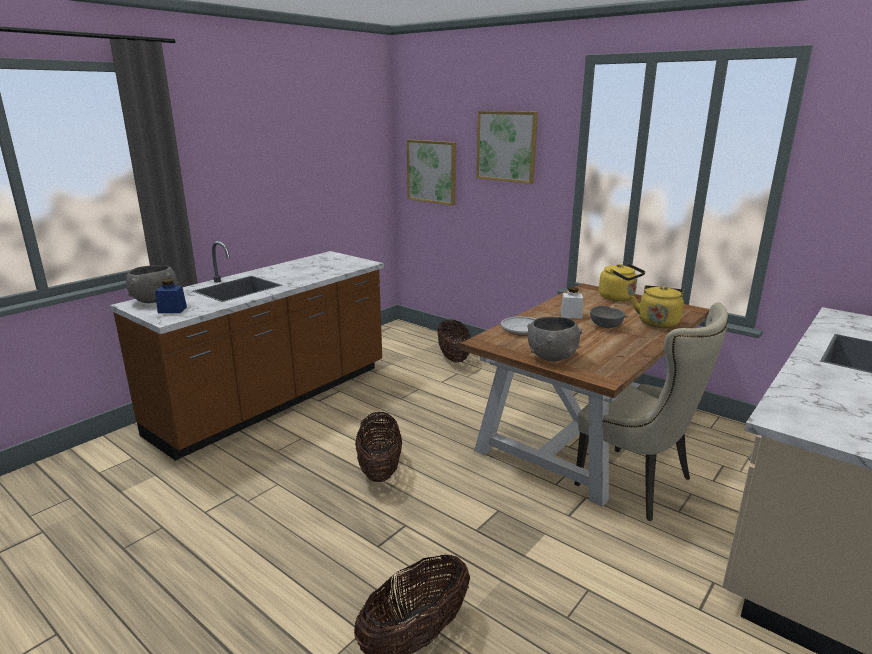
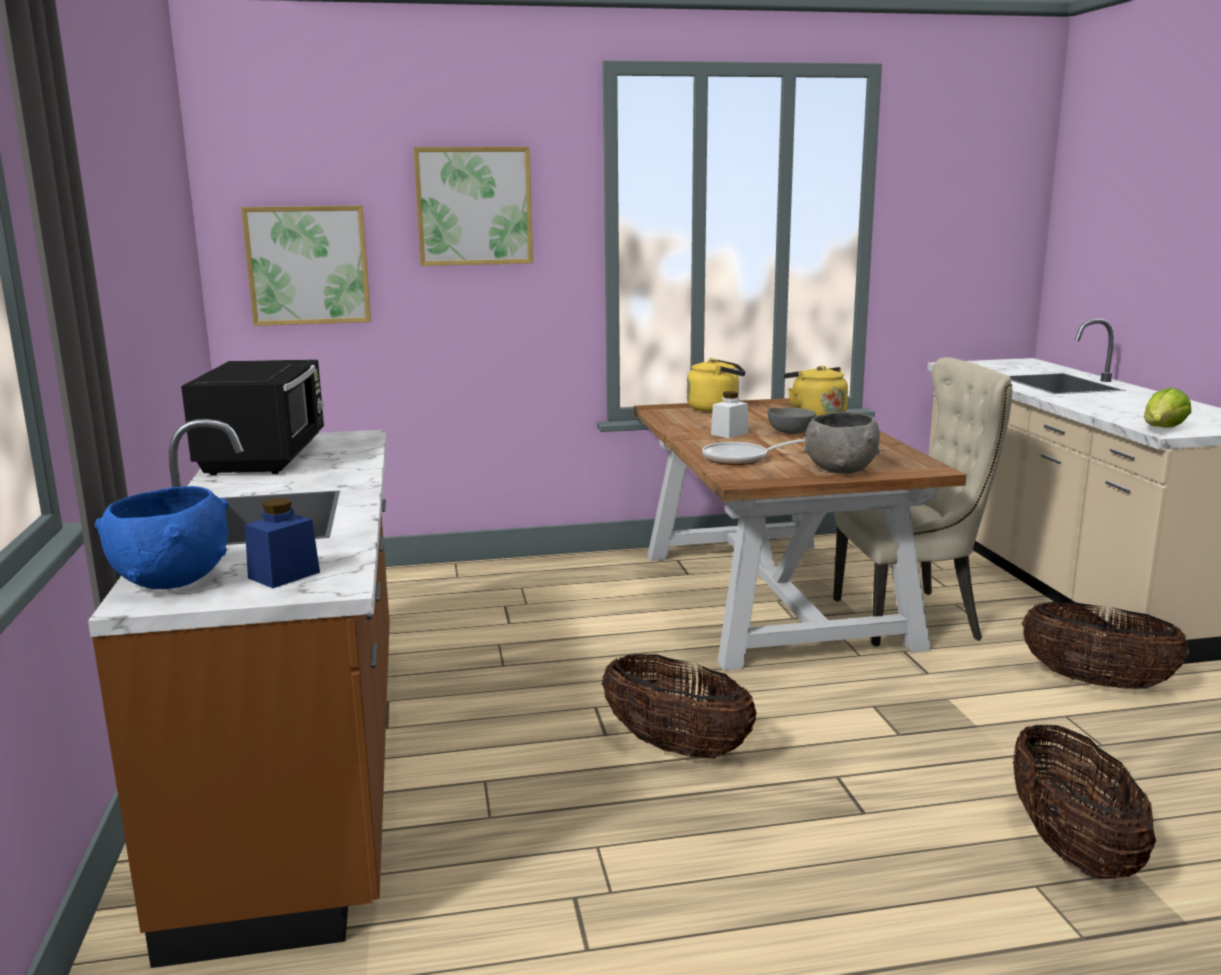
camera: 50 degrees left, 5 degrees down
(154, 300) = (172, 580): grey bowl -> blue bowl
(312, 263) = (266, 457): none -> black microwave
(454, 357) = (455, 590): basket -> basket (1096, 682)
(781, 418) = (1162, 430): none -> lettuce

